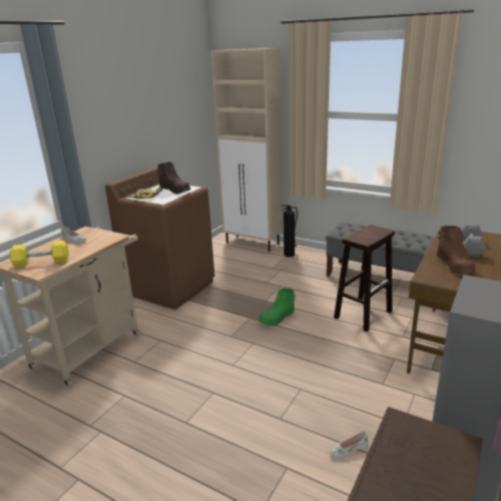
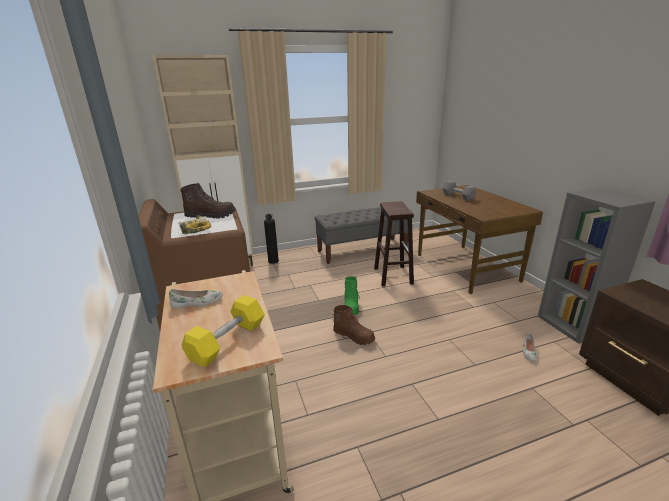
camera: 50 degrees left, 0 degrees up
(455, 266) = (477, 207): brown boot -> brown boot (354, 336)

